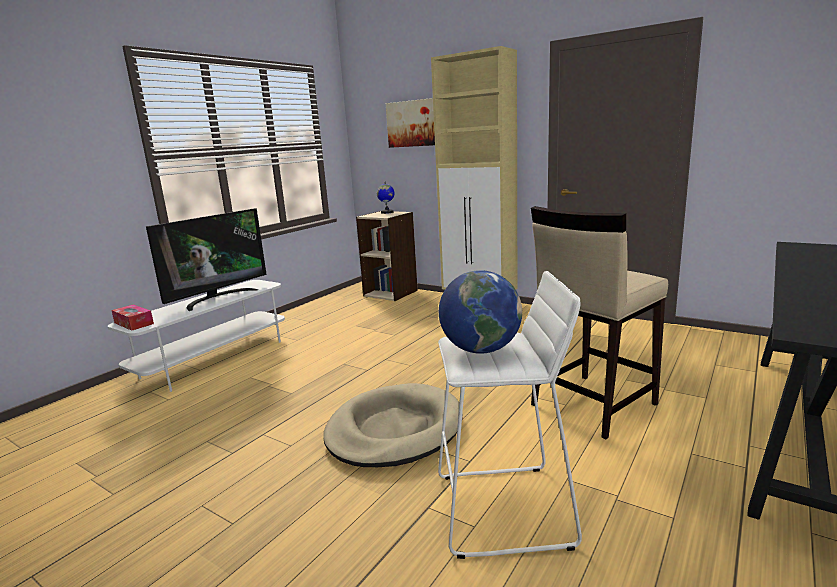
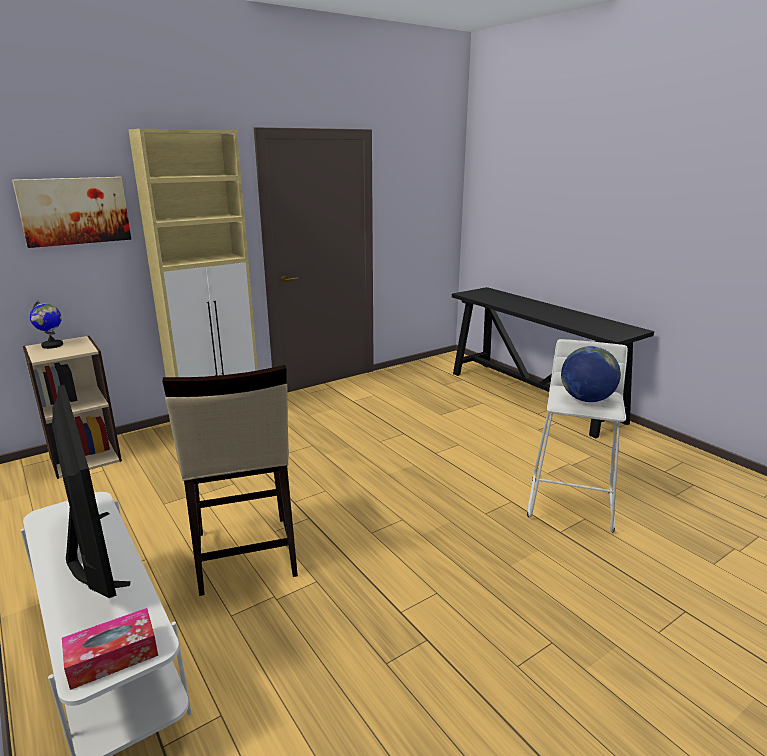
camera: 70 degrees left, 5 degrees up
(394, 430) = (446, 525): beige dog bed -> none
(592, 404) = (465, 436): beige stool -> beige stool (244, 554)

